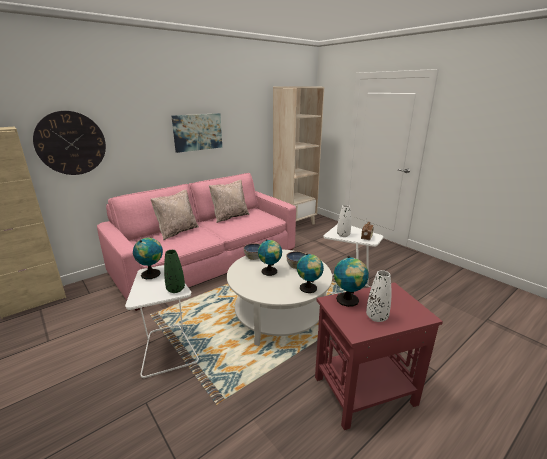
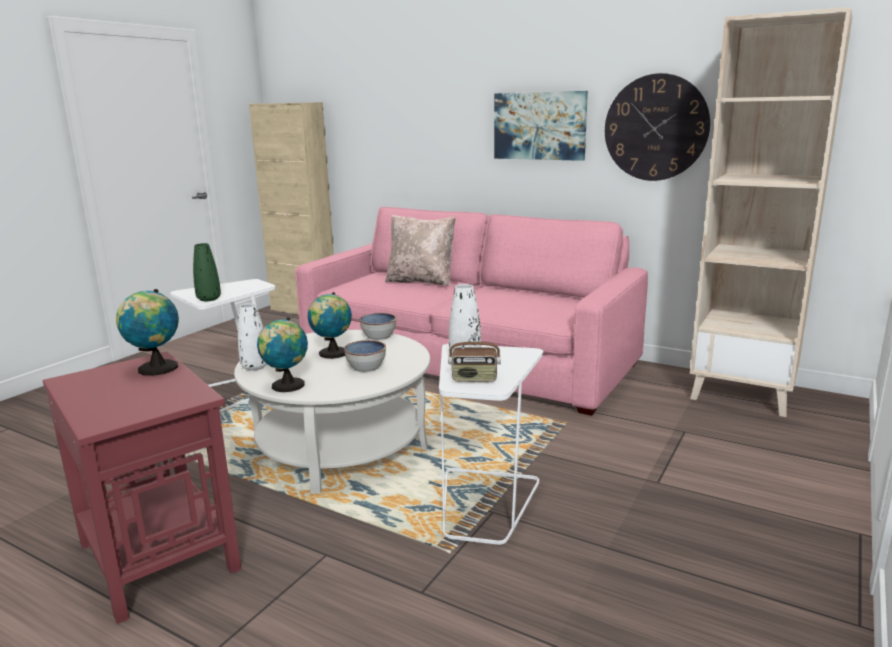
camera: 70 degrees right, 5 degrees down
(71, 143) = (369, 127): wall clock -> wall clock (655, 128)
(152, 273) = (246, 284): globe -> none
(230, 217) = (520, 293): beige pillow -> none
(376, 317) = (102, 389): white vase -> white vase (255, 367)

